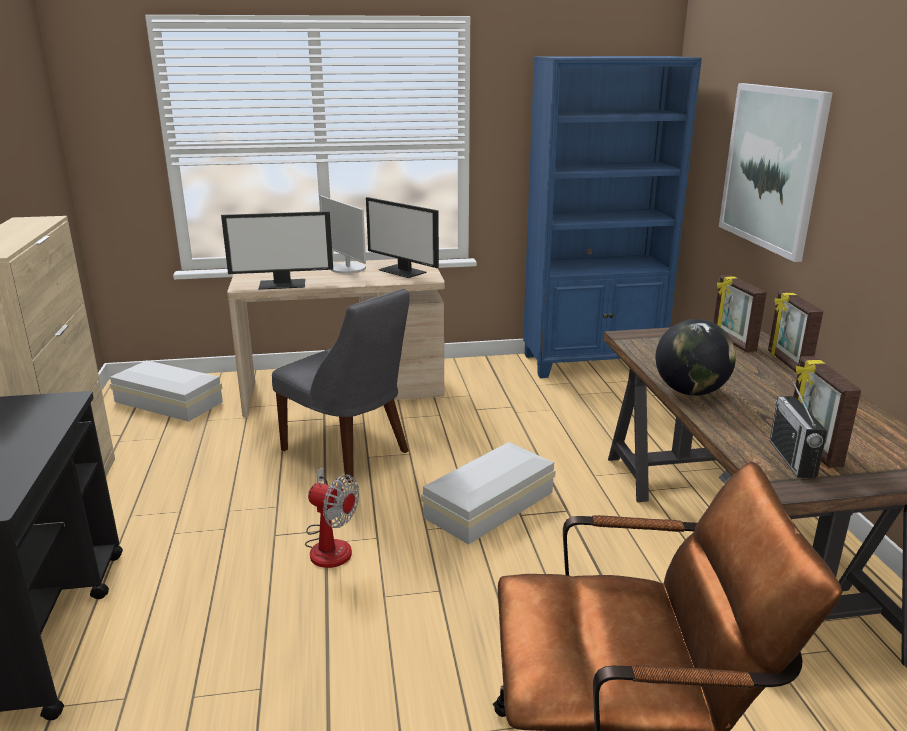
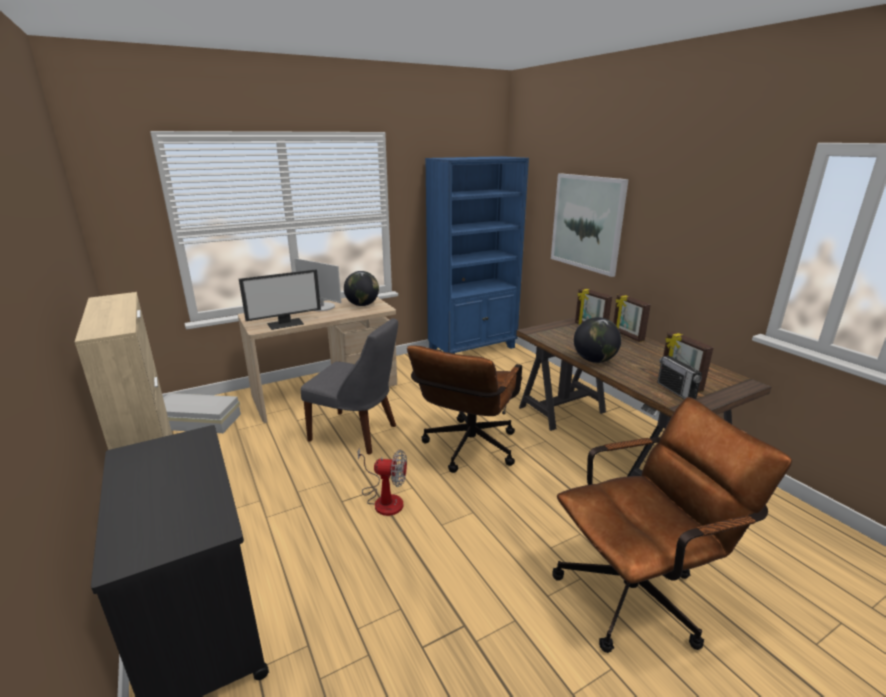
camera: 20 degrees left, 0 degrees up
(403, 271) = (362, 305): monitor -> globe
(487, 505) = (467, 450): white storage box -> brown office chair

